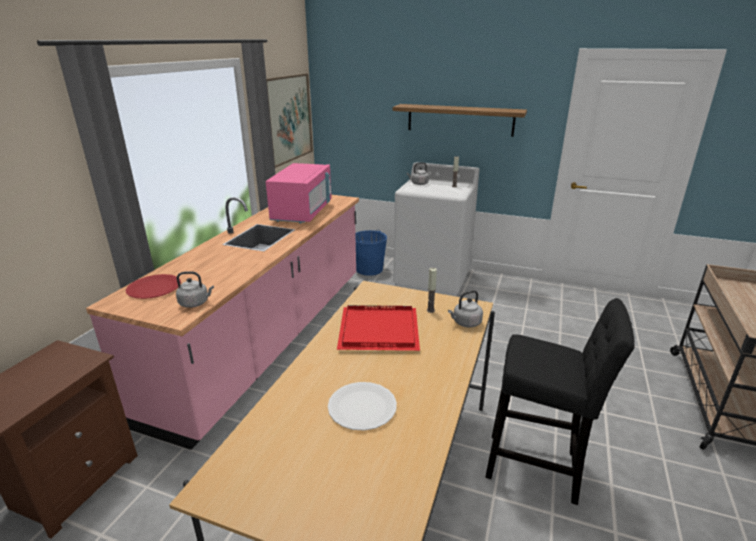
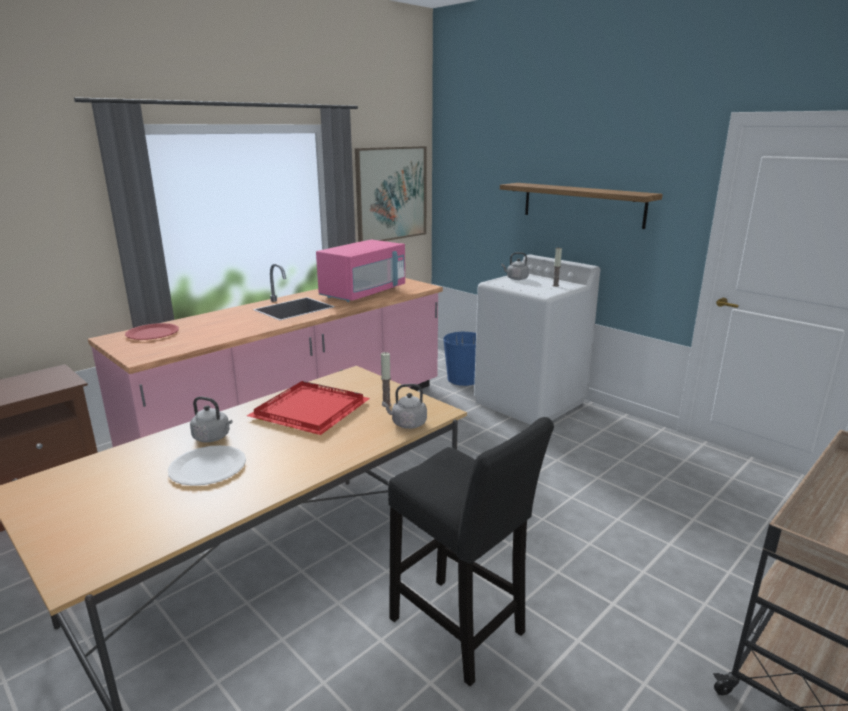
camera: 25 degrees right, 5 degrees down
(195, 303) = (166, 350): grey kettle -> grey kettle (213, 437)

